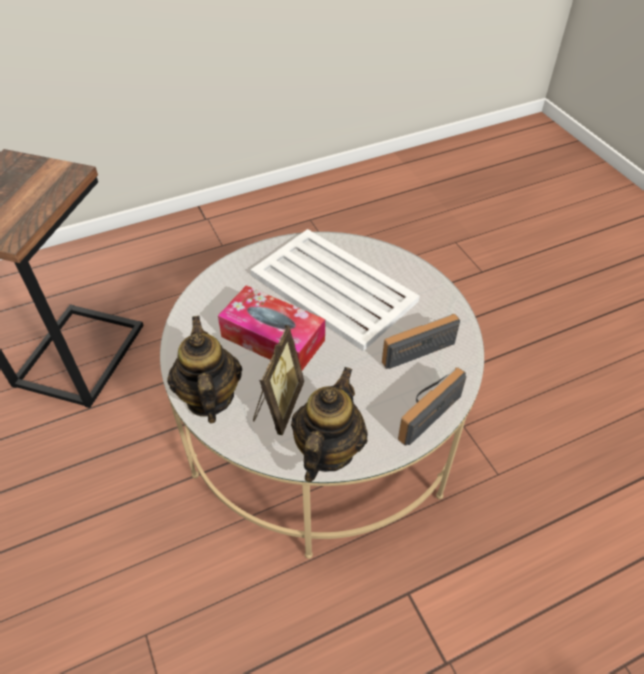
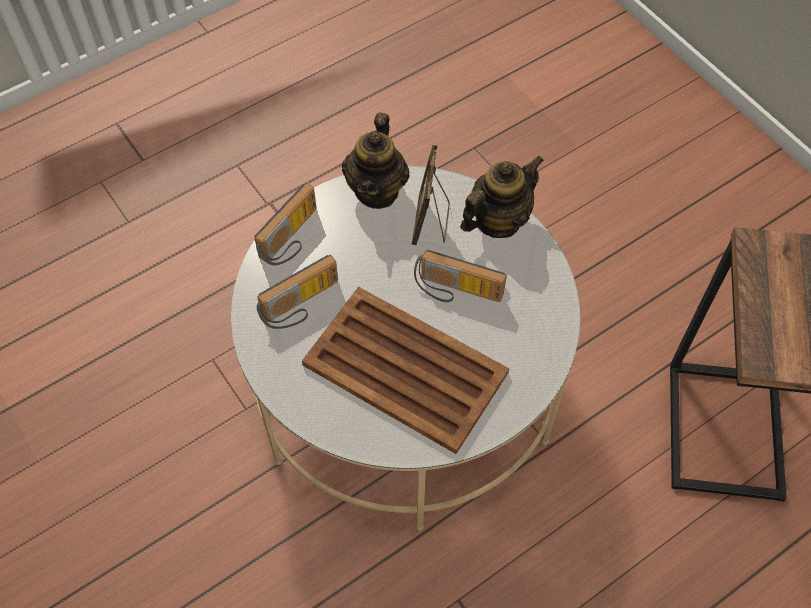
camera: 170 degrees right, 10 degrees up
(209, 397) = (497, 221): teapot -> teapot turned 105 degrees counterclockwise
(273, 338) = (456, 292): tissue box -> radio
(332, 287) = (406, 370): white tray -> brown tray

